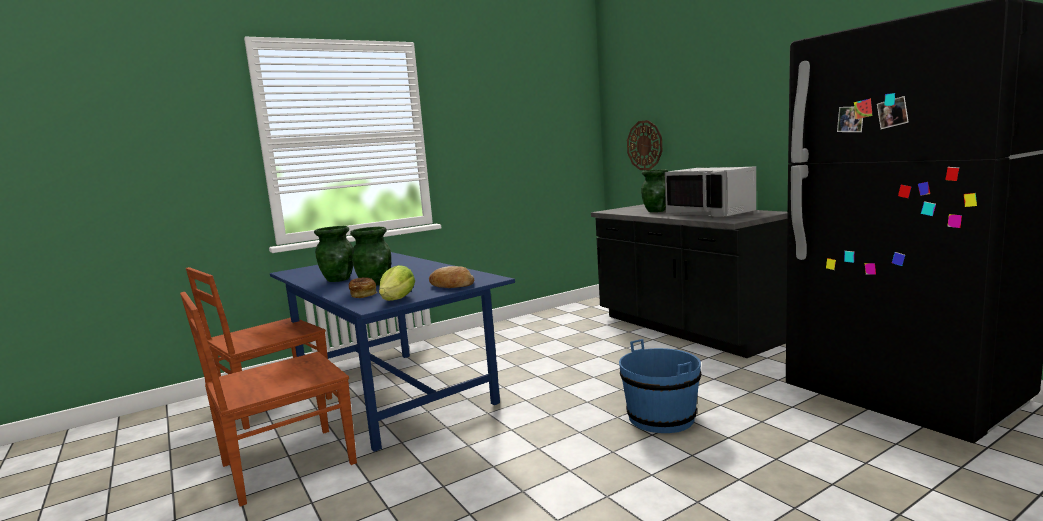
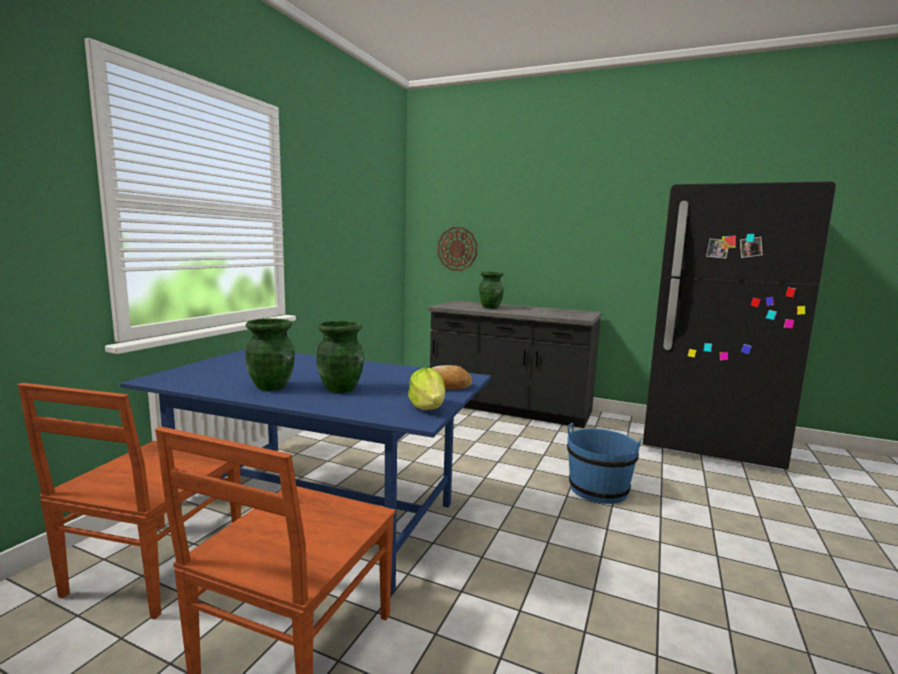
camera: 35 degrees left, 0 degrees up
(363, 295) = (366, 405): bread -> none
(711, 213) = (546, 311): grey microwave -> none

